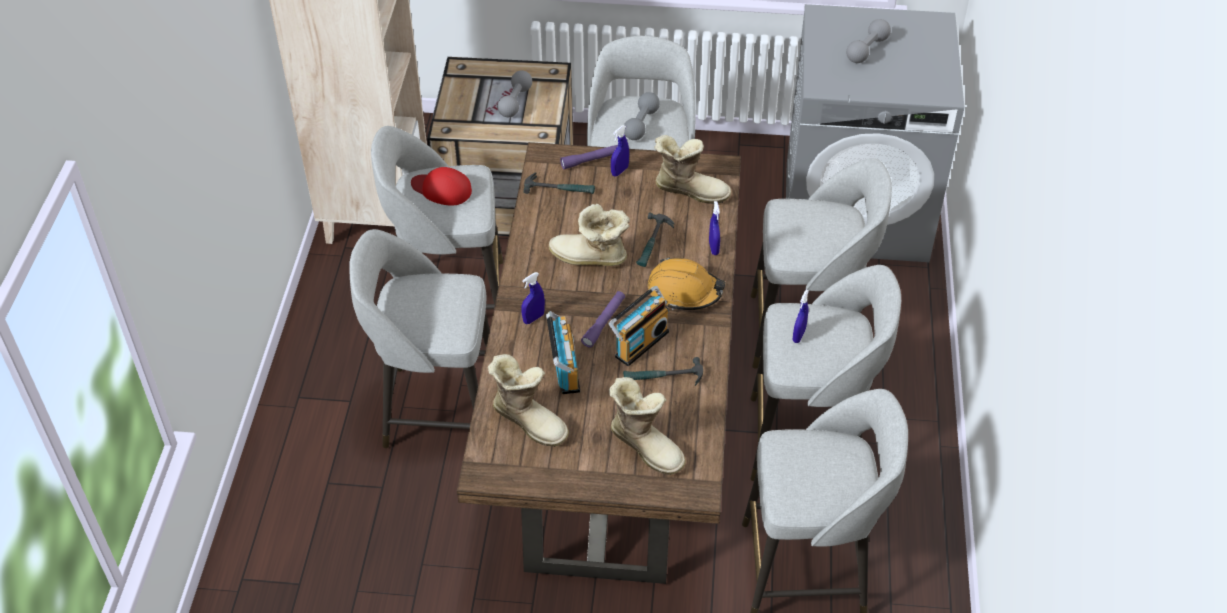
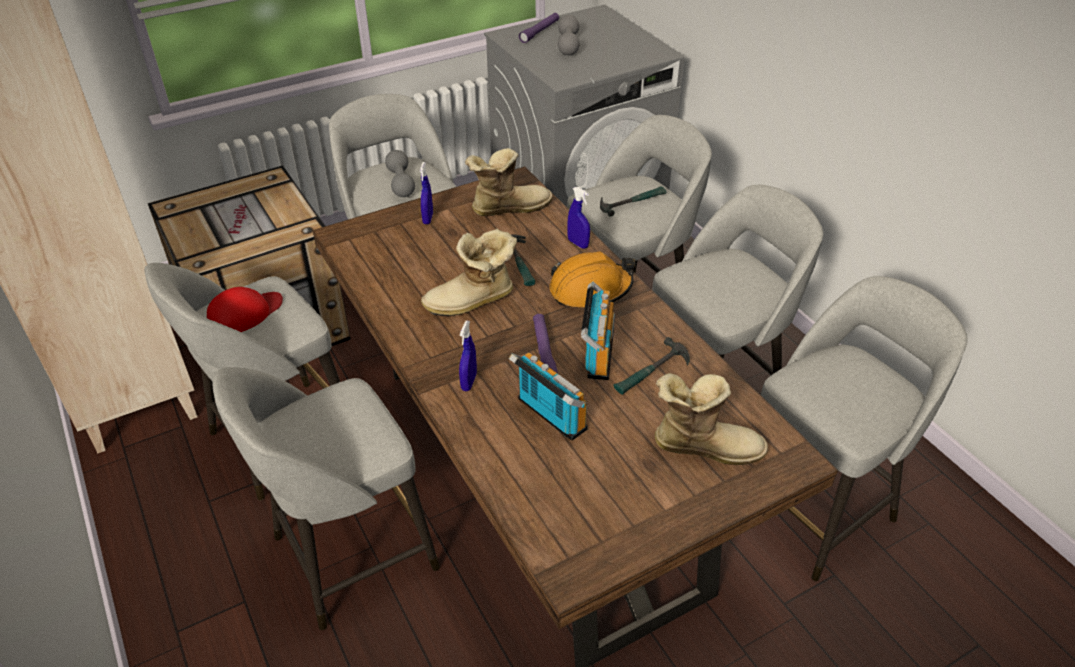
camera: 35 degrees left, 5 degrees down
(442, 189) = (245, 313): red cap -> red cap turned 150 degrees clockwise
(515, 102) = (254, 214): grey dumbbell -> none
(530, 420) = (564, 485): boot -> none
(559, 189) = (383, 256): hammer -> hammer (632, 202)
(592, 160) = (392, 220): purple flashlight -> purple flashlight (539, 32)
(799, 335) = (709, 286): blue spray bottle -> none

